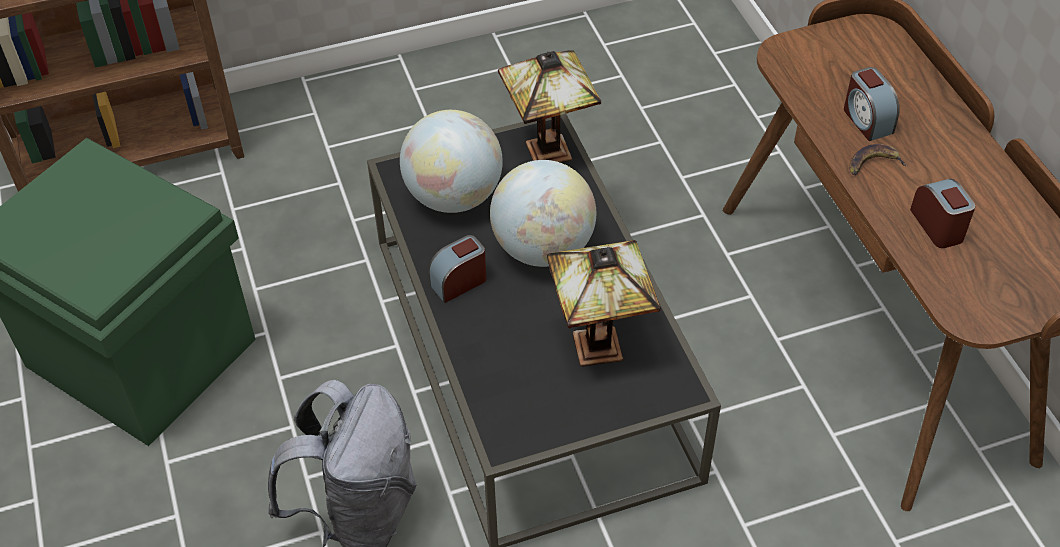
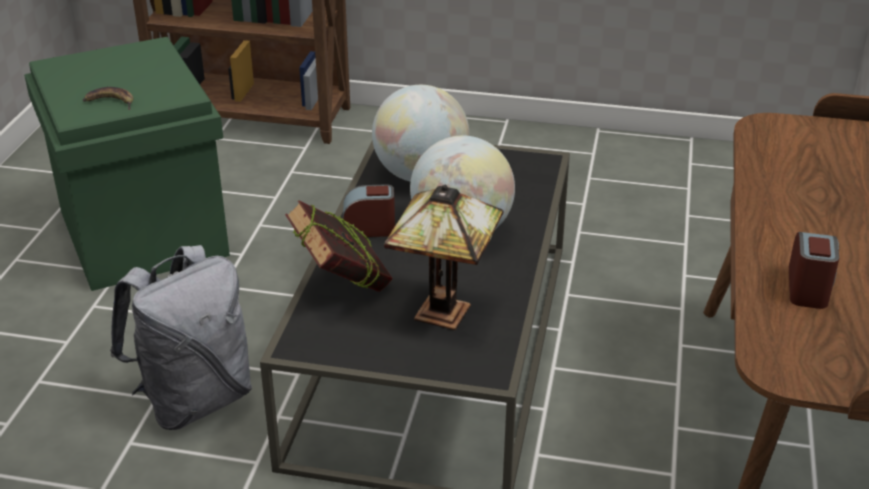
camera: 30 degrees right, 15 degrees down
(490, 361) = (341, 288): none -> book
(552, 153) = (531, 174): table lamp -> none
(866, 120) = (806, 192): alarm clock -> none
(873, 164) = (782, 223): banana -> banana (110, 102)

